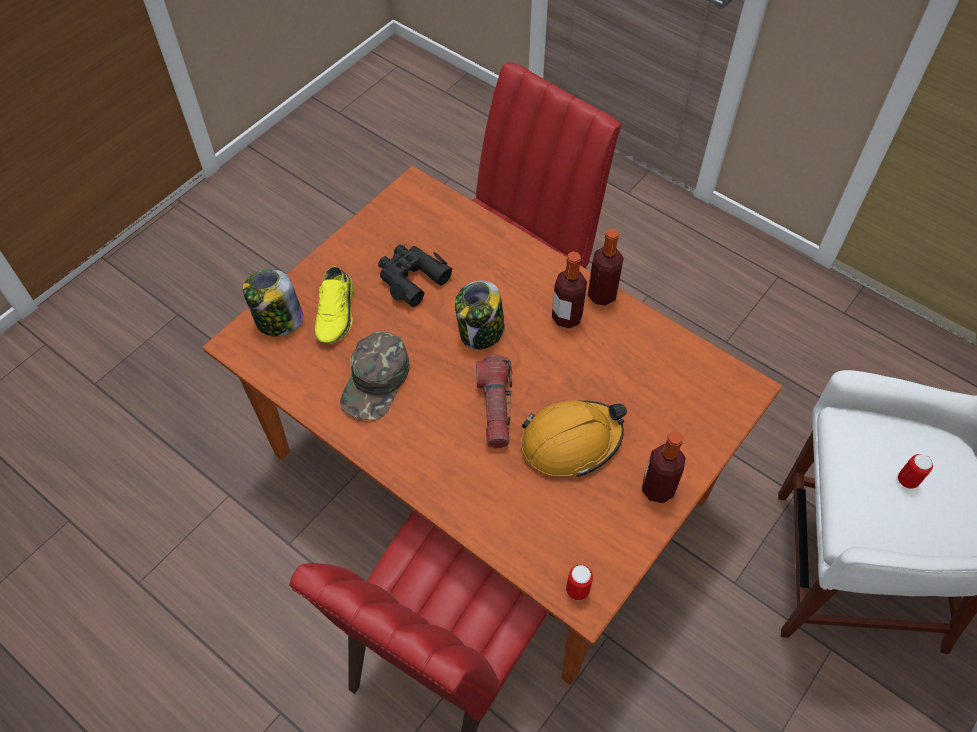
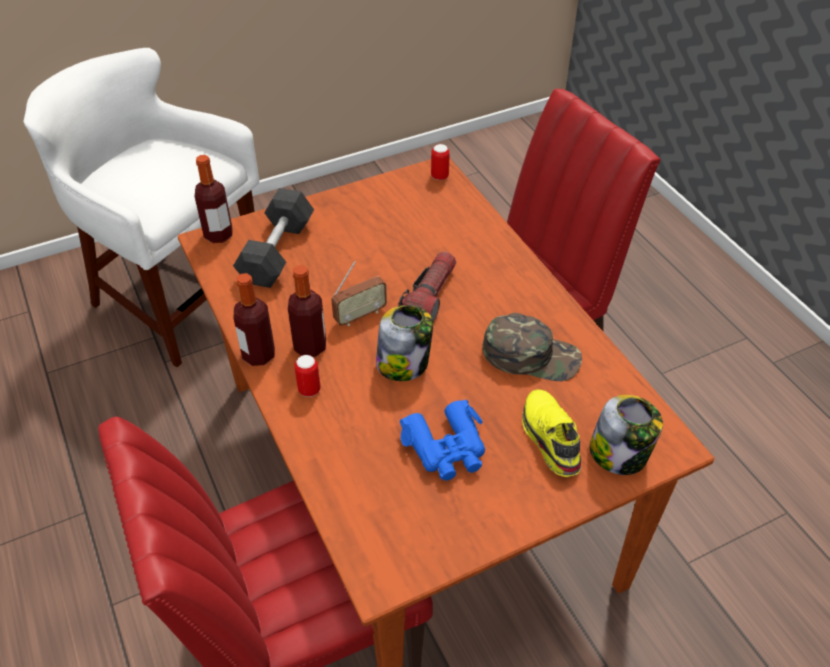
camera: 155 degrees left, 10 degrees down
(337, 313) = (548, 438): yellow shoe -> yellow shoe turned 45 degrees counterclockwise
(376, 382) = (531, 355): green cap -> green cap turned 60 degrees clockwise
(411, 278) = (447, 448): black binoculars -> blue binoculars
(546, 363) = (360, 315): none -> radio
(571, 441) = (381, 254): orange hard hat -> none
(657, 489) = (338, 206): bottle -> bottle (218, 235)
(671, 401) = (277, 252): none -> grey dumbbell
(907, 480) = (152, 172): can -> can (309, 390)

